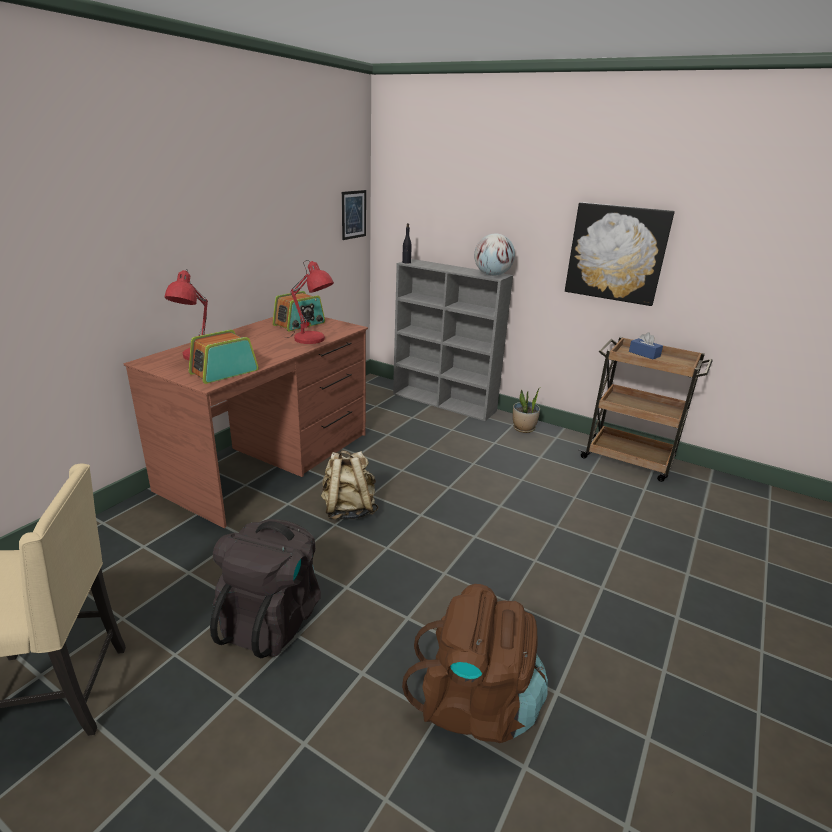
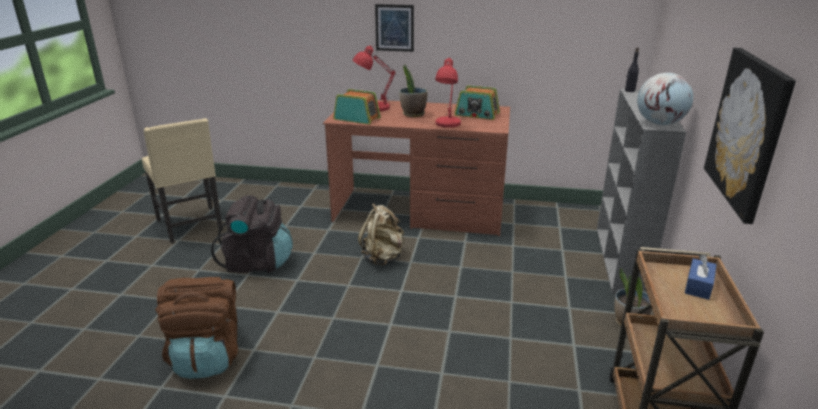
camera: 70 degrees right, 0 degrees up
(255, 345) = (413, 114): none -> potted plant
(353, 214) = (622, 32): picture -> picture (394, 28)

